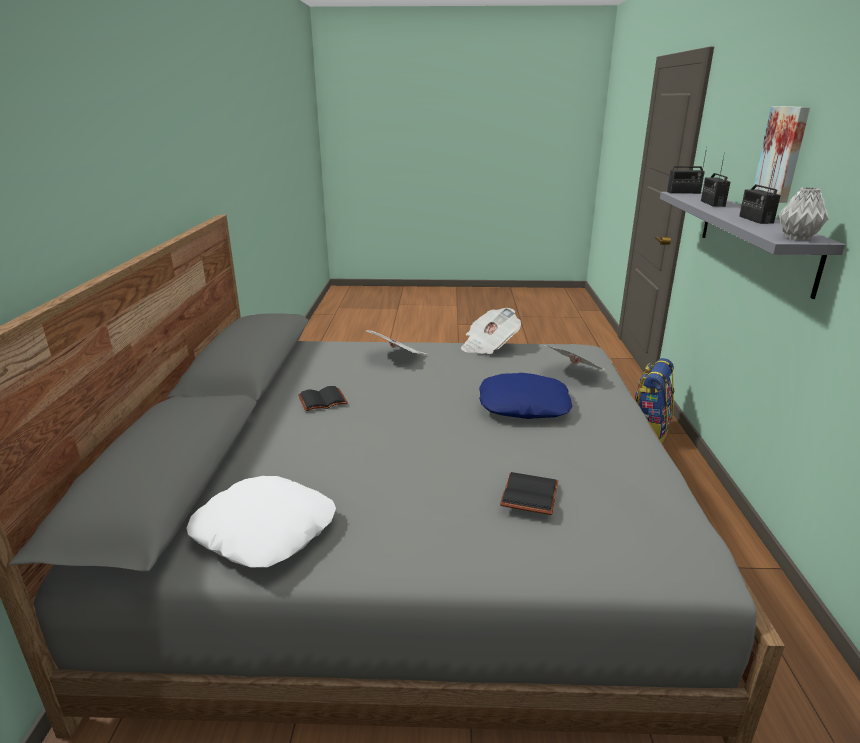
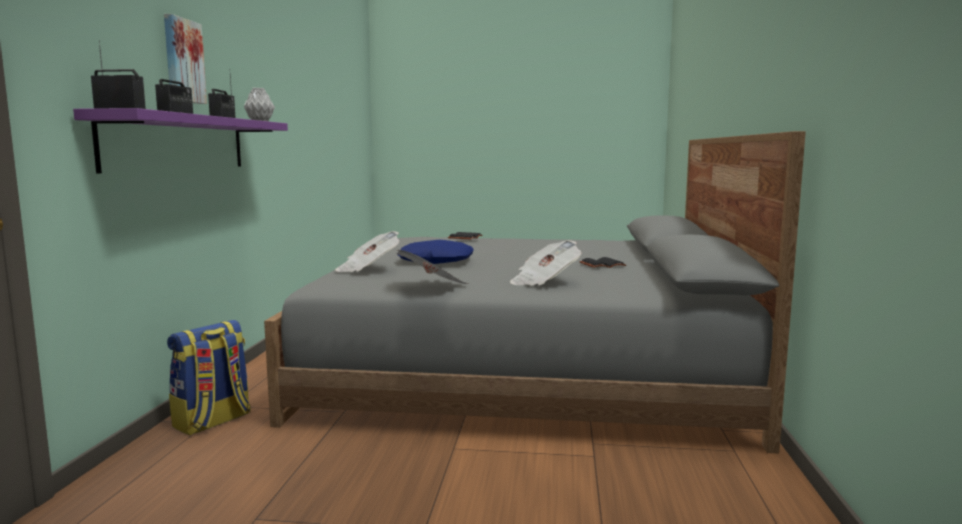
camera: 175 degrees left, 15 degrees down
(265, 530) = (595, 242): white pillow -> none
(754, 237) = (179, 143): grey shelf -> purple shelf

